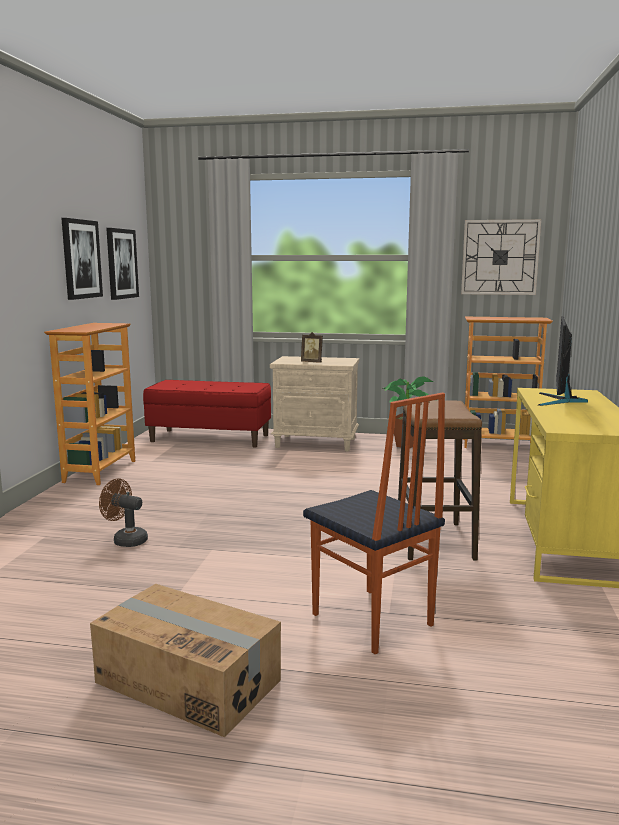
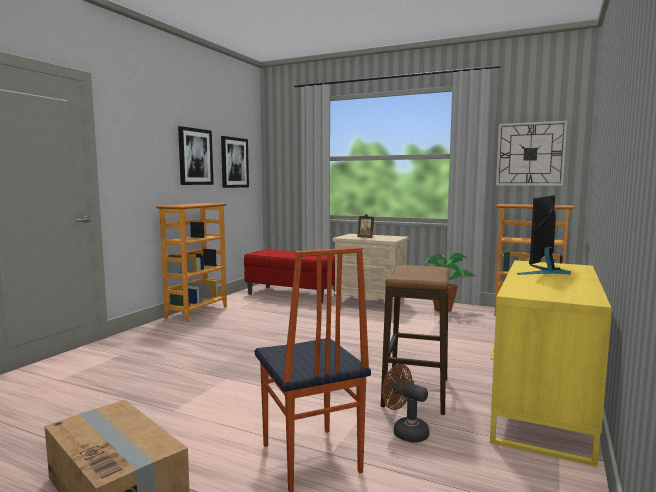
camera: 15 degrees right, 5 degrees down
(126, 540) = (171, 364): brown fan -> brown fan (405, 431)

